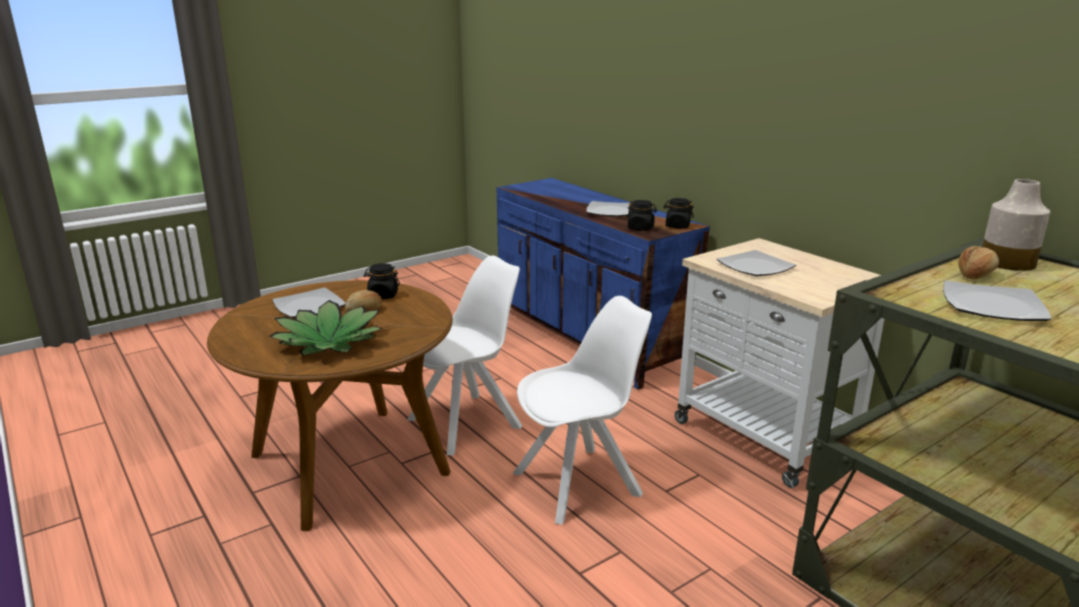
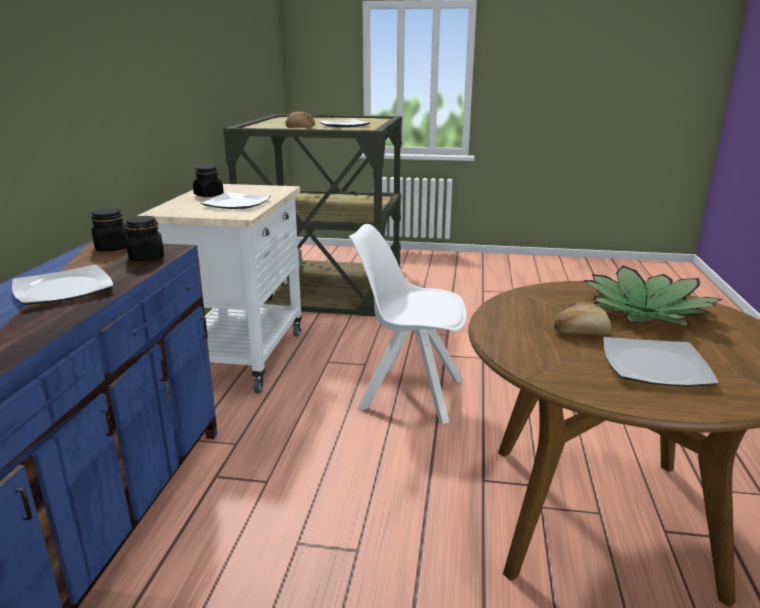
camera: 135 degrees left, 0 degrees up
(383, 295) = (537, 346): black jar -> black jar (209, 195)
(467, 422) = (423, 496): white chair -> none
(1008, 262) = (264, 127): beige vase -> none

